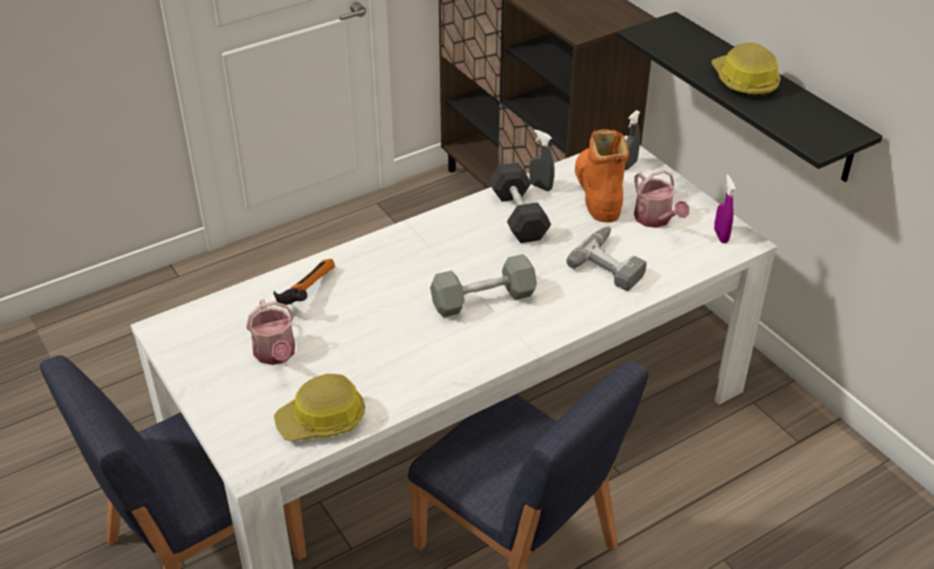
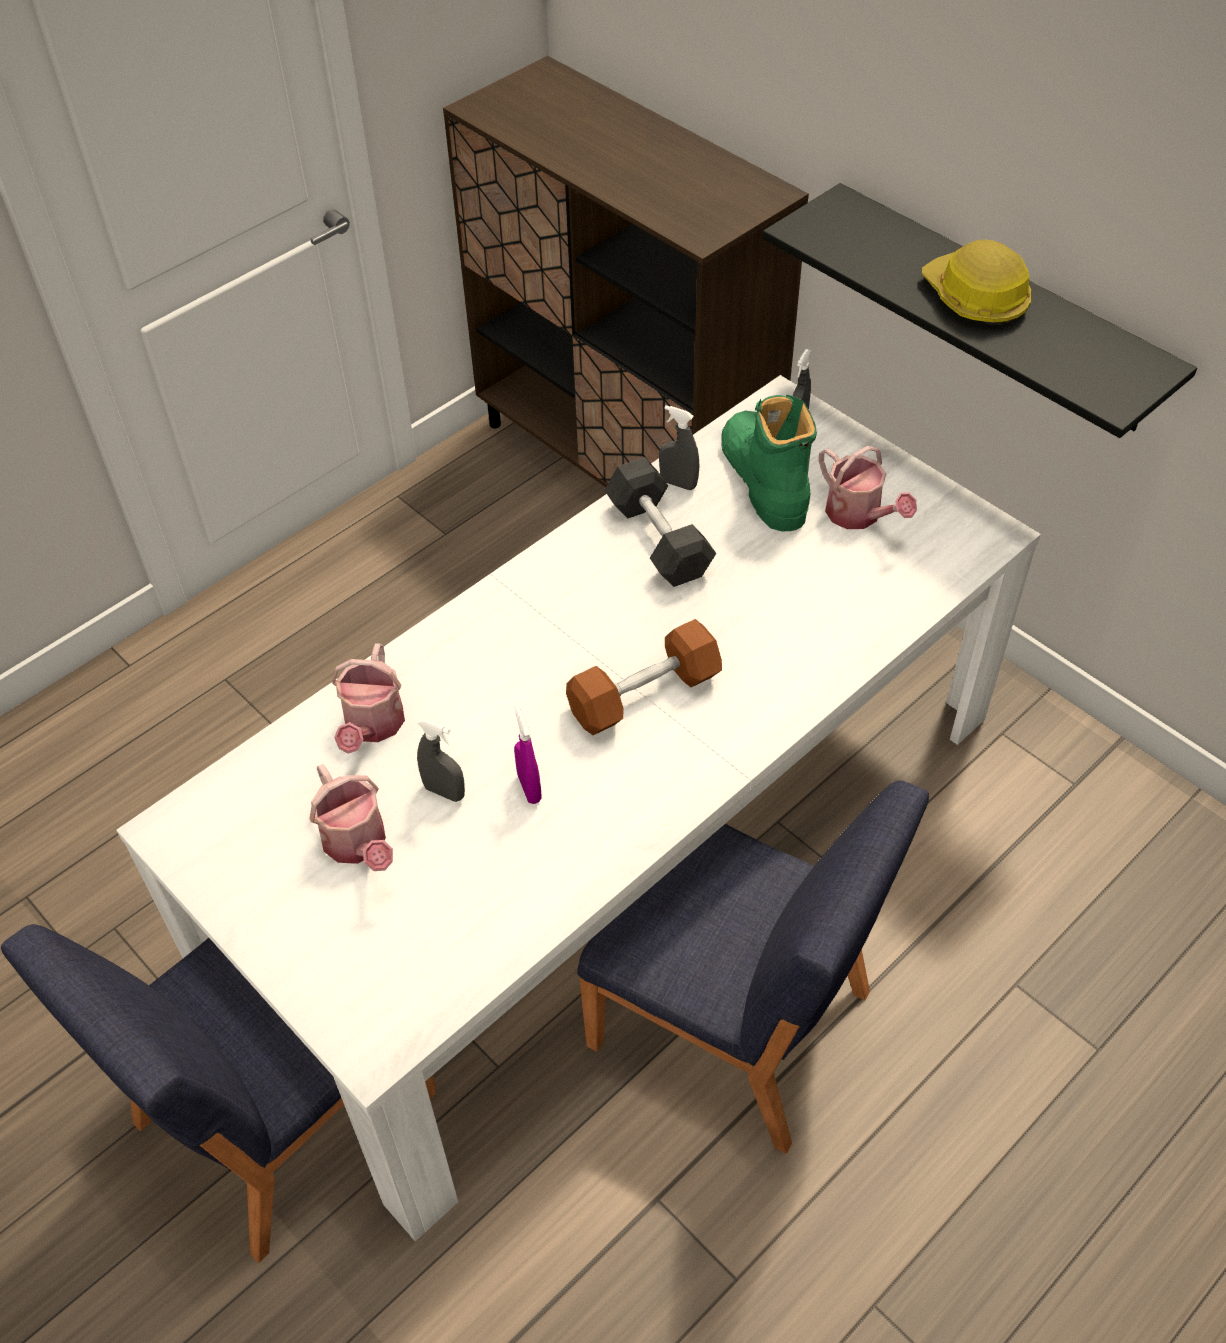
camera: 10 degrees left, 10 degrees up
(304, 292) = (372, 726): hammer -> watering can
(322, 420) = (460, 947): hard hat -> none
(339, 334) = (444, 791): none -> grey spray bottle
(483, 299) = (644, 694): grey dumbbell -> brown dumbbell
(598, 192) = (764, 480): orange boot -> green boot
(612, 263) = (816, 600): power drill -> none
(721, 236) = (958, 529): purple spray bottle -> purple spray bottle (529, 788)

